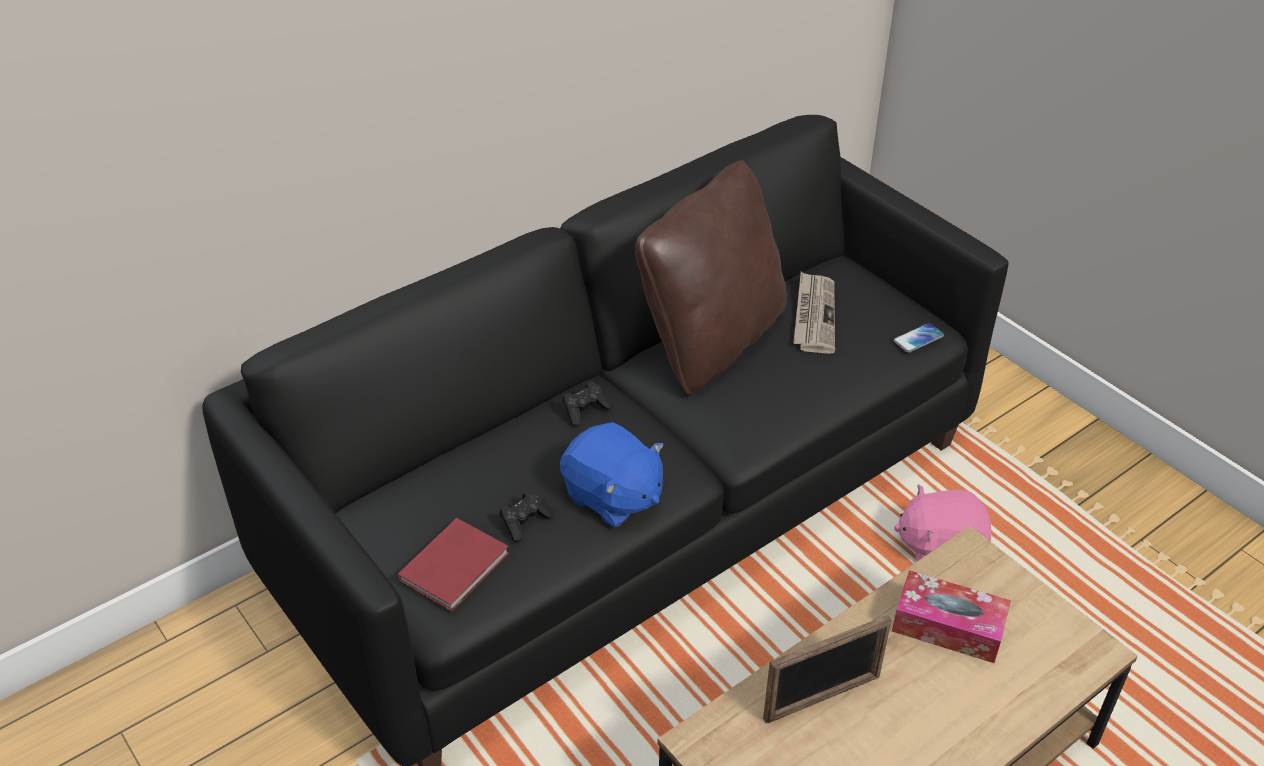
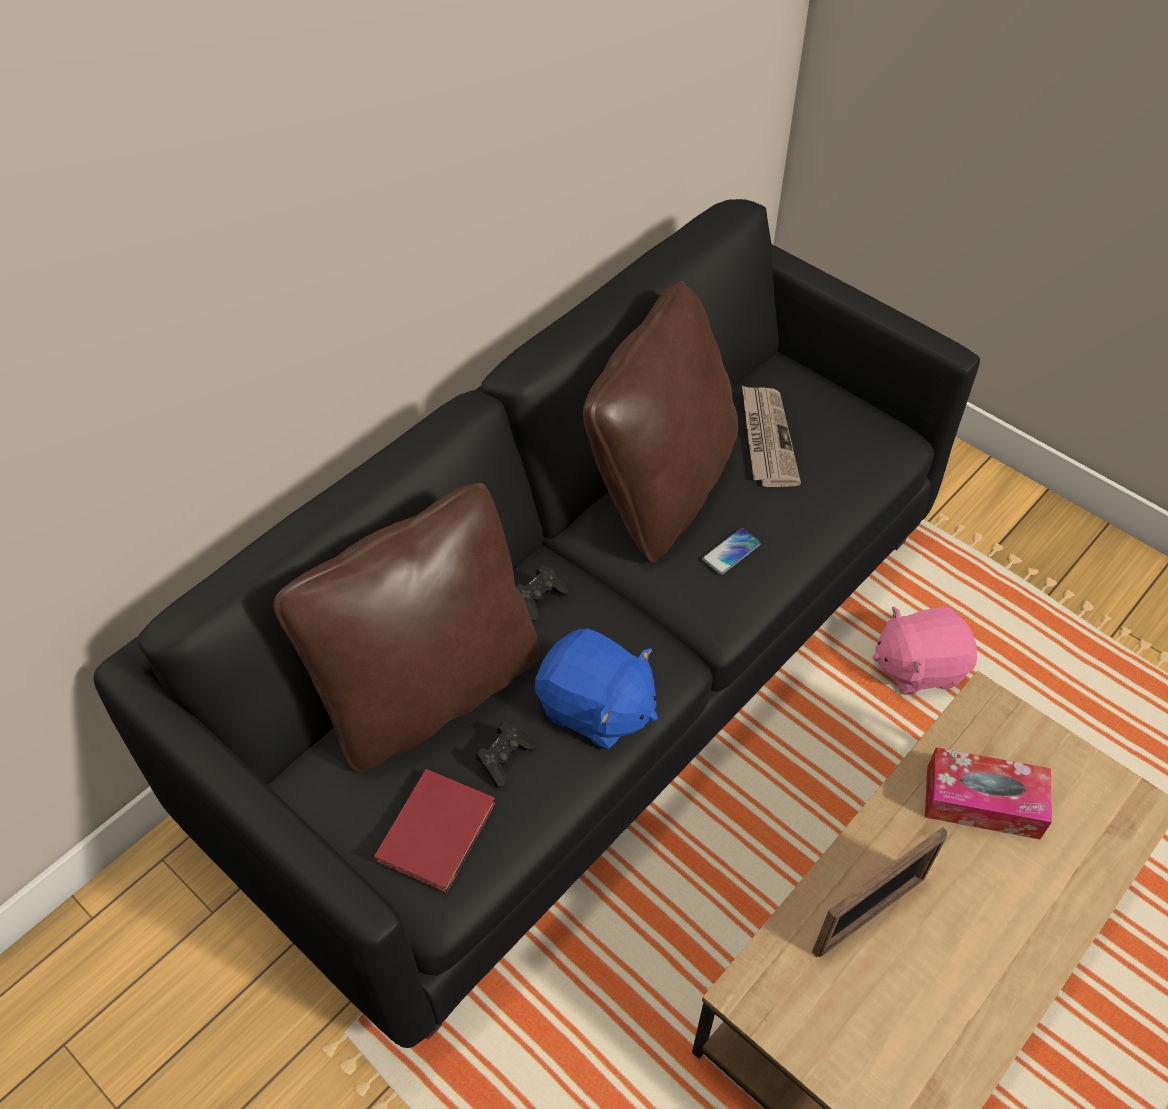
camera: 10 degrees left, 10 degrees up
(475, 464) = (429, 689): none -> brown pillow
(918, 338) = (885, 453): phone -> phone (731, 552)

